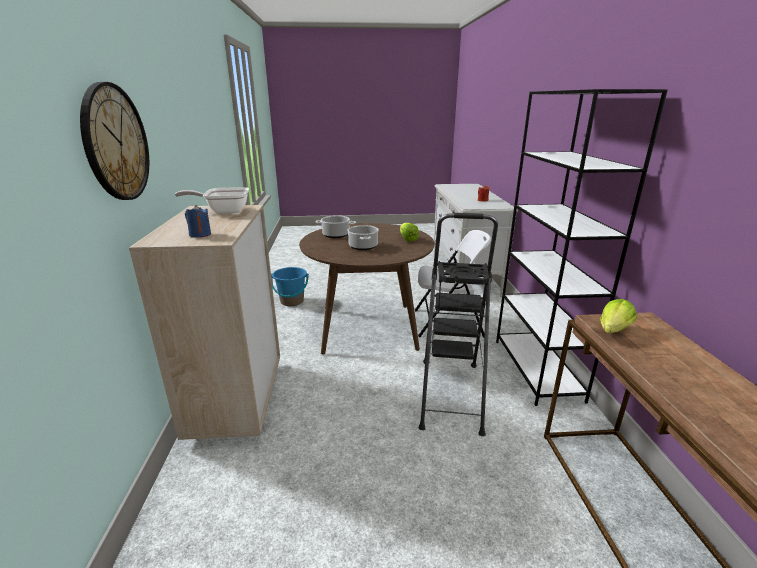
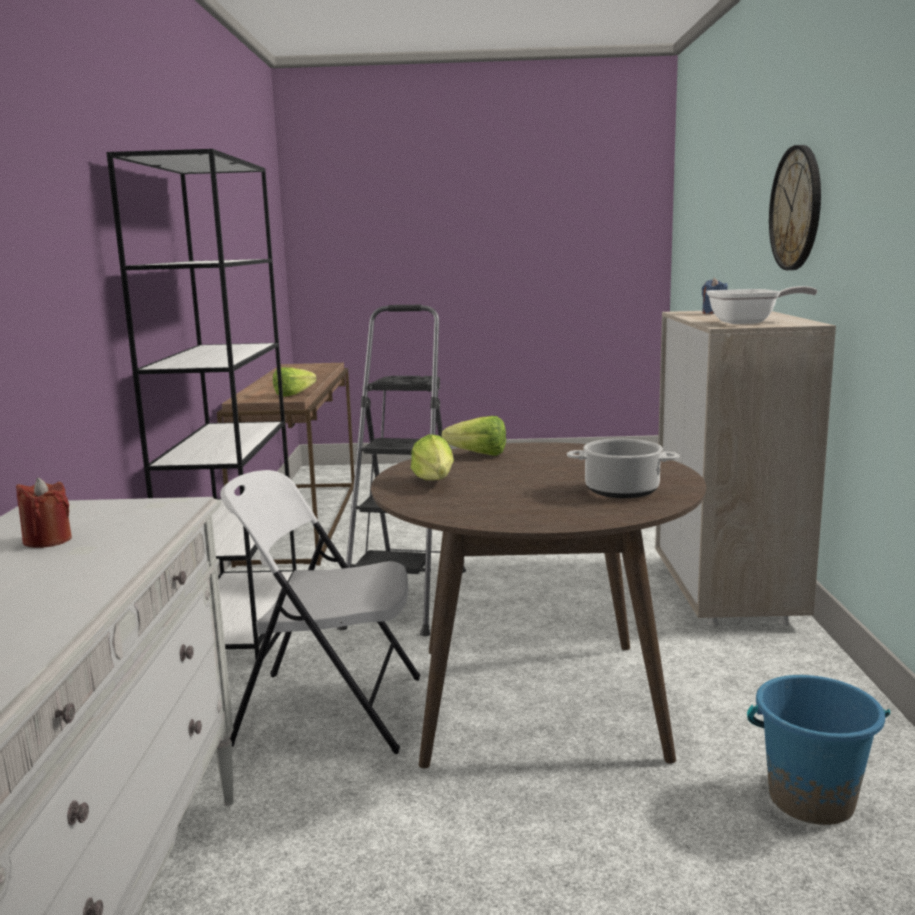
camera: 175 degrees left, 10 degrees down
(363, 246) = (543, 467): cooking pot -> none
(396, 255) = (473, 454): none -> lettuce

